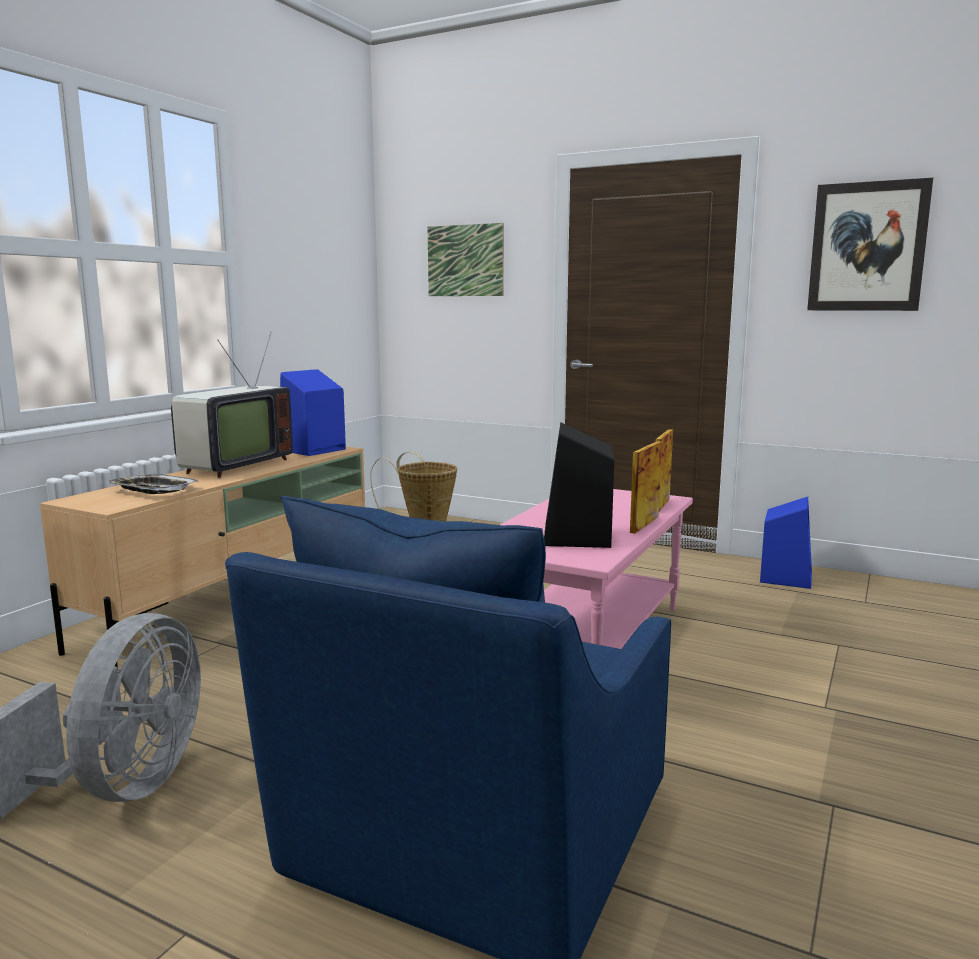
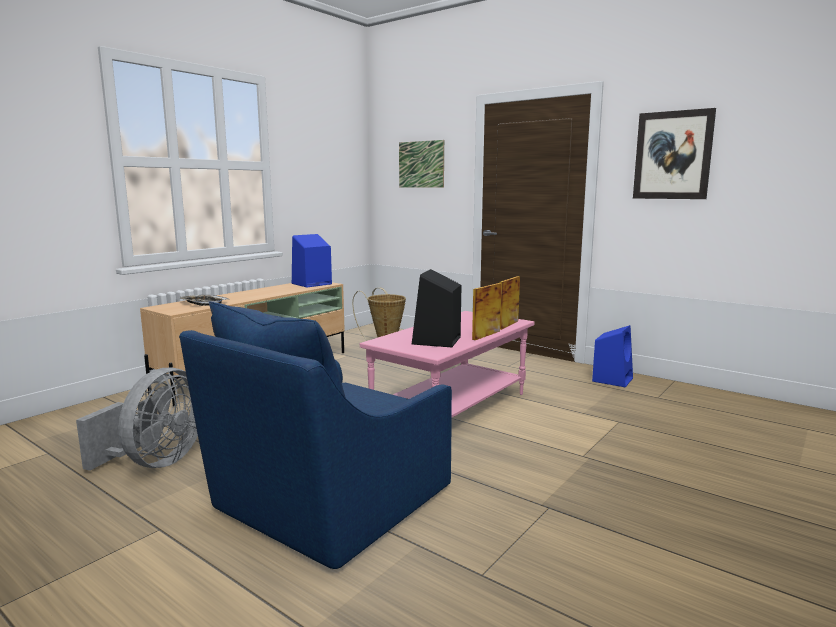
camera: 10 degrees right, 0 degrees up
(232, 466) = (257, 292): television -> none

